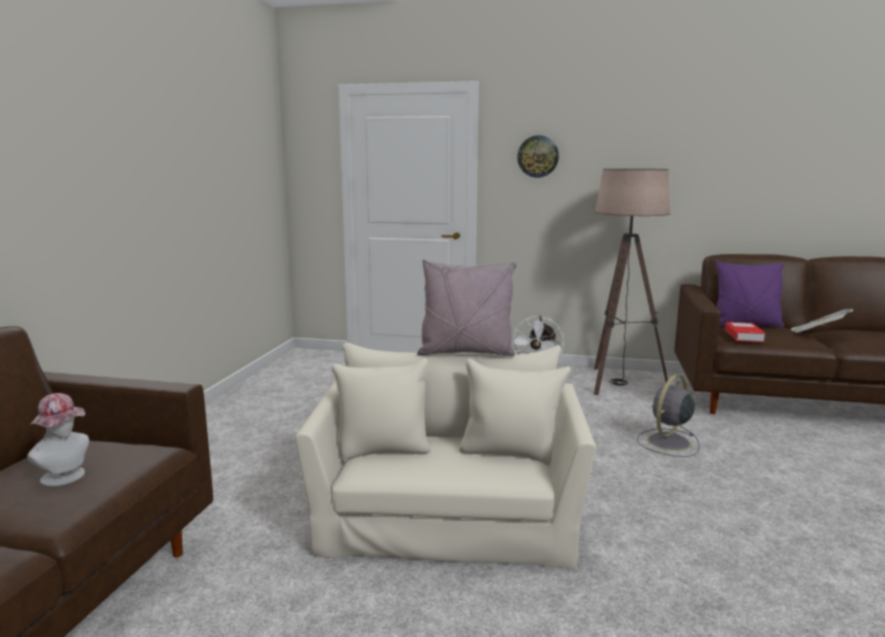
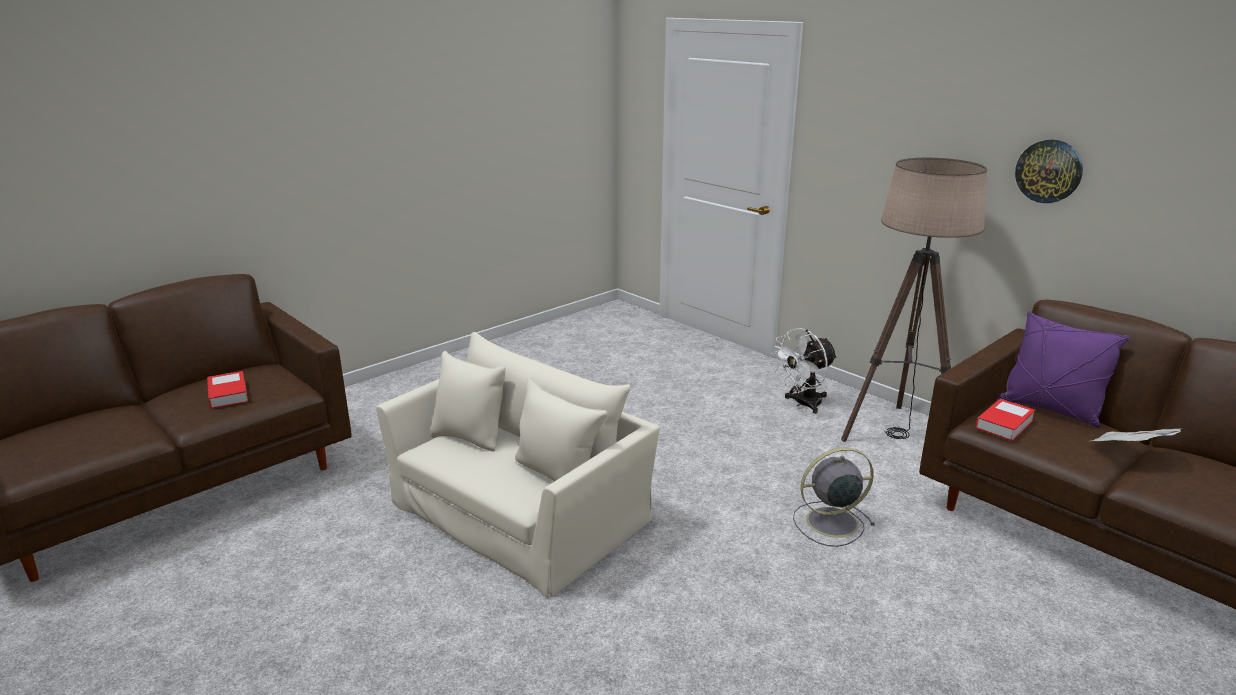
camera: 35 degrees right, 10 degrees up
(66, 477) = (228, 394): hat -> book
(466, 353) = (557, 368): purple pillow -> none
(538, 156) = (859, 125): wall clock -> wall clock (1049, 171)

